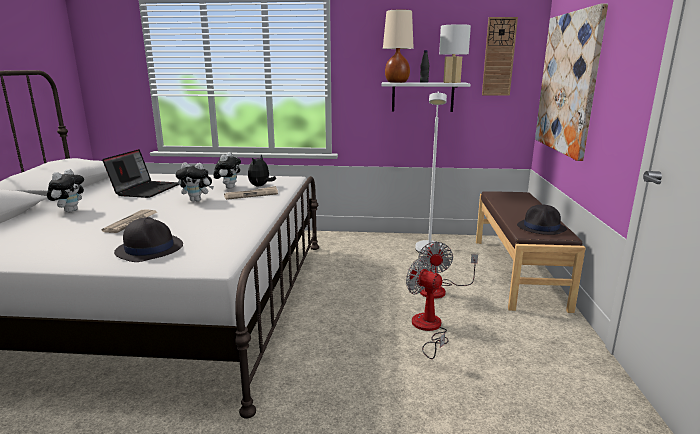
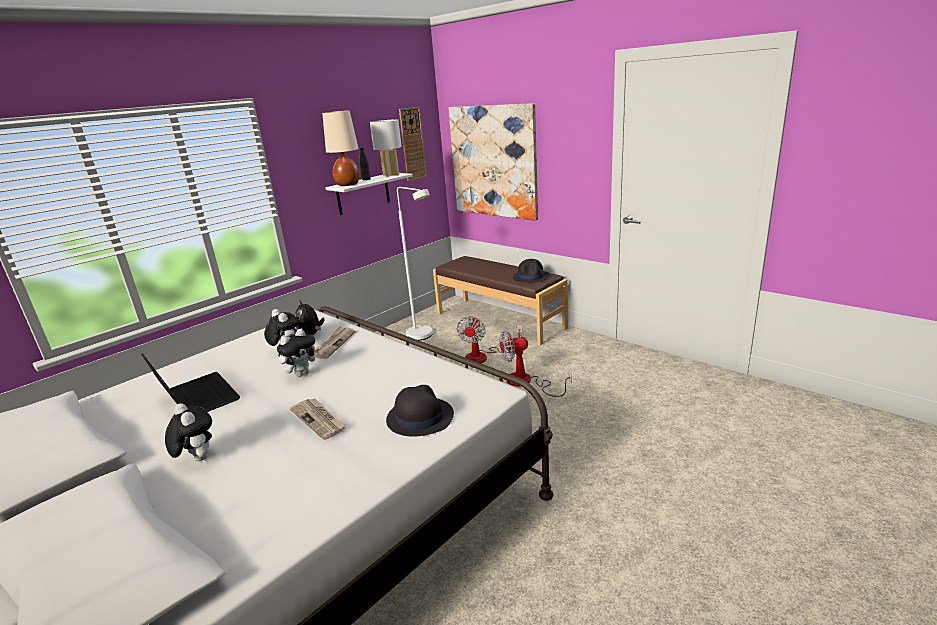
camera: 50 degrees left, 5 degrees up
(440, 289) = (483, 356): fan -> fan turned 60 degrees clockwise

